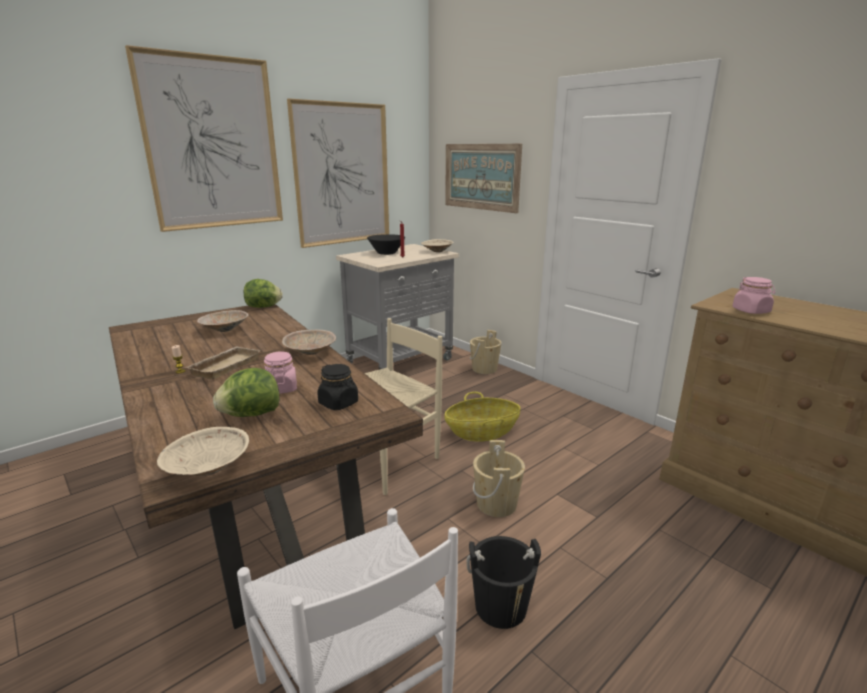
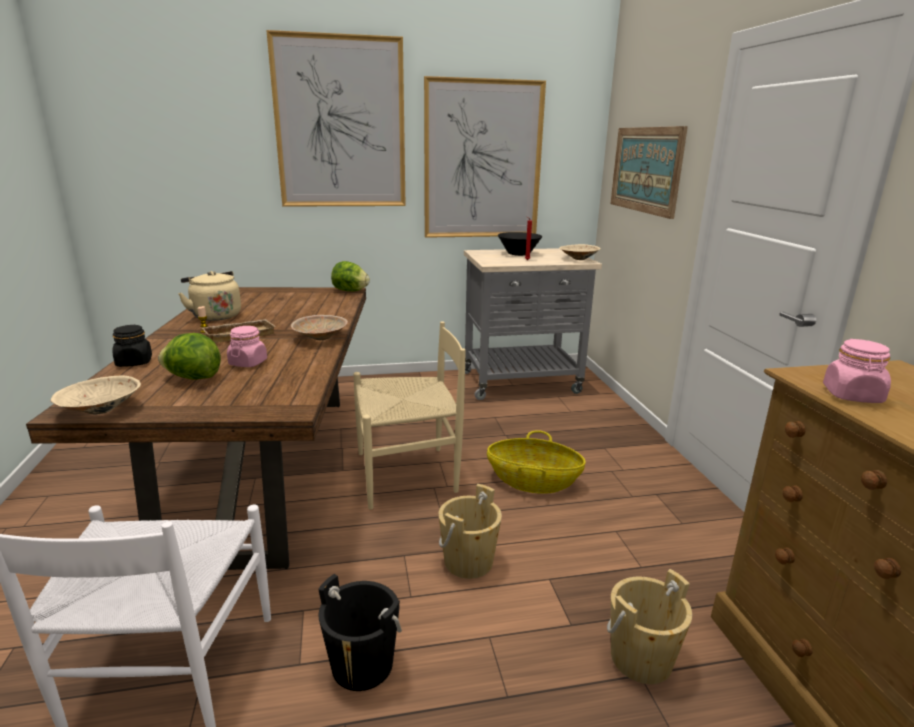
camera: 30 degrees right, 0 degrees up
(163, 354) = (215, 315): none -> beige kettle
(224, 330) = (288, 305): beige bowl -> none
(338, 403) = (268, 387): black jar -> black jar (134, 362)
(484, 369) = (610, 413): beige bucket -> beige bucket (641, 658)

